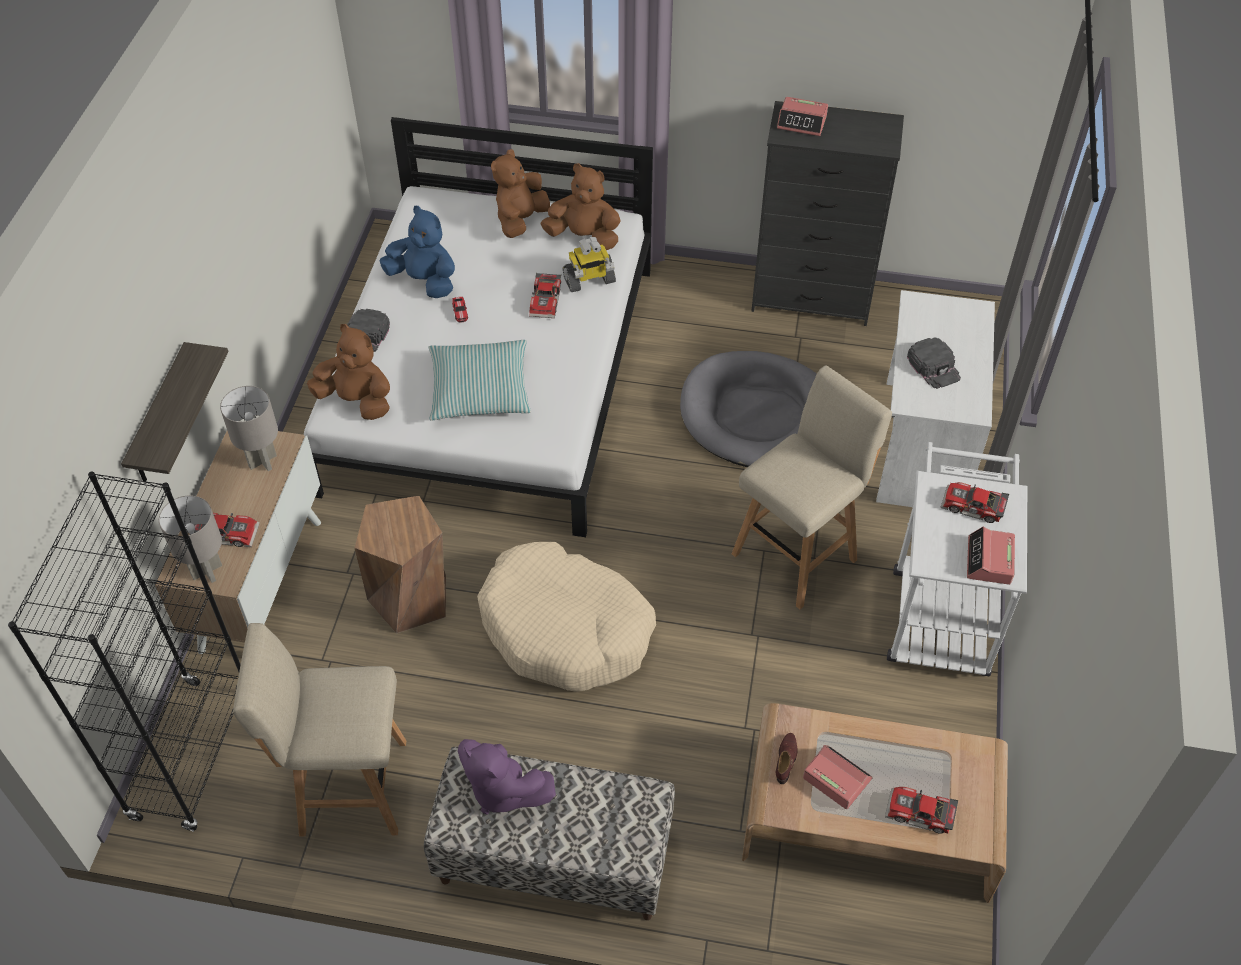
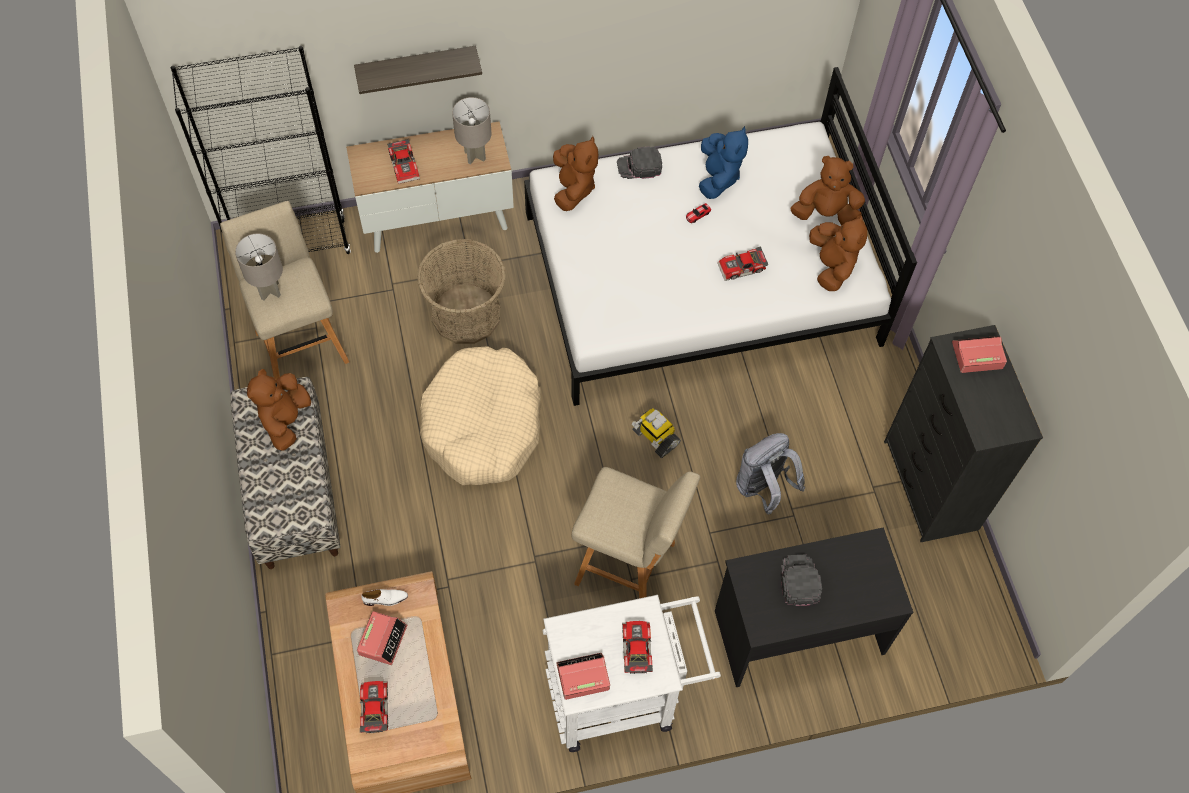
camera: 65 degrees right, 10 degrees up
(206, 571) = (368, 169): grey table lamp -> grey table lamp (270, 290)
(411, 598) = (466, 314): brown stool -> basket
(480, 389) = (625, 261): pillow -> none
(502, 789) = (285, 420): purple plush toy -> brown plush toy
(589, 280) = (783, 289): toy robot -> toy robot (655, 438)
(760, 416) = (763, 488): grey dog bed -> grey backpack
(786, 760) = (385, 599): brown shoe -> white shoe
(802, 122) = (977, 355): alarm clock -> alarm clock turned 90 degrees clockwise
(921, 446) = (798, 630): white desk -> black desk
(934, 367) = (799, 581): black cap -> black cap turned 135 degrees clockwise

